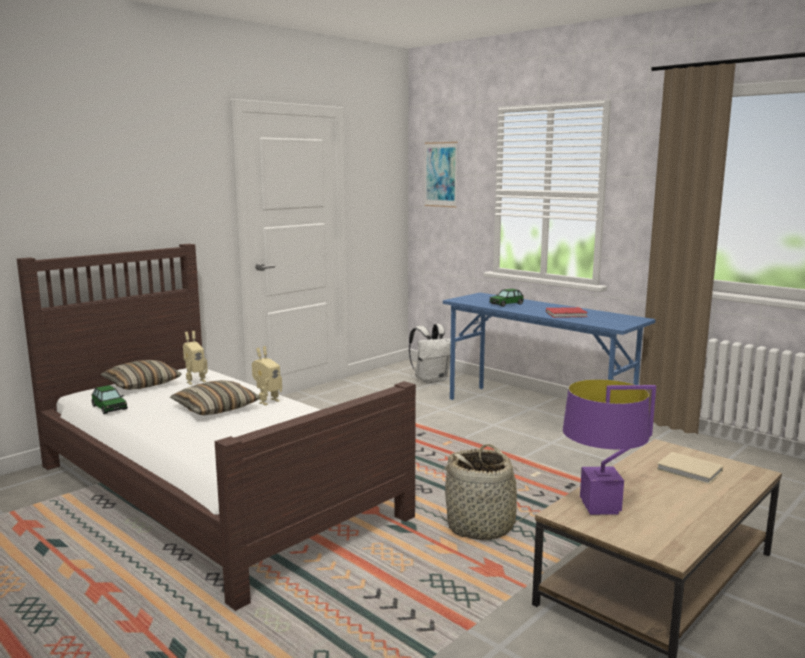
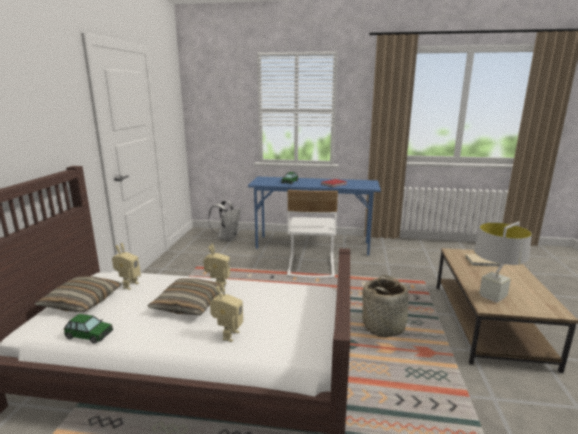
camera: 35 degrees left, 5 degrees up
(203, 439) = (227, 335): none -> toy robot
(441, 174) = (212, 98): picture -> none
(493, 436) = (310, 266): none -> white chair
(600, 507) = (493, 296): purple table lamp -> grey table lamp

